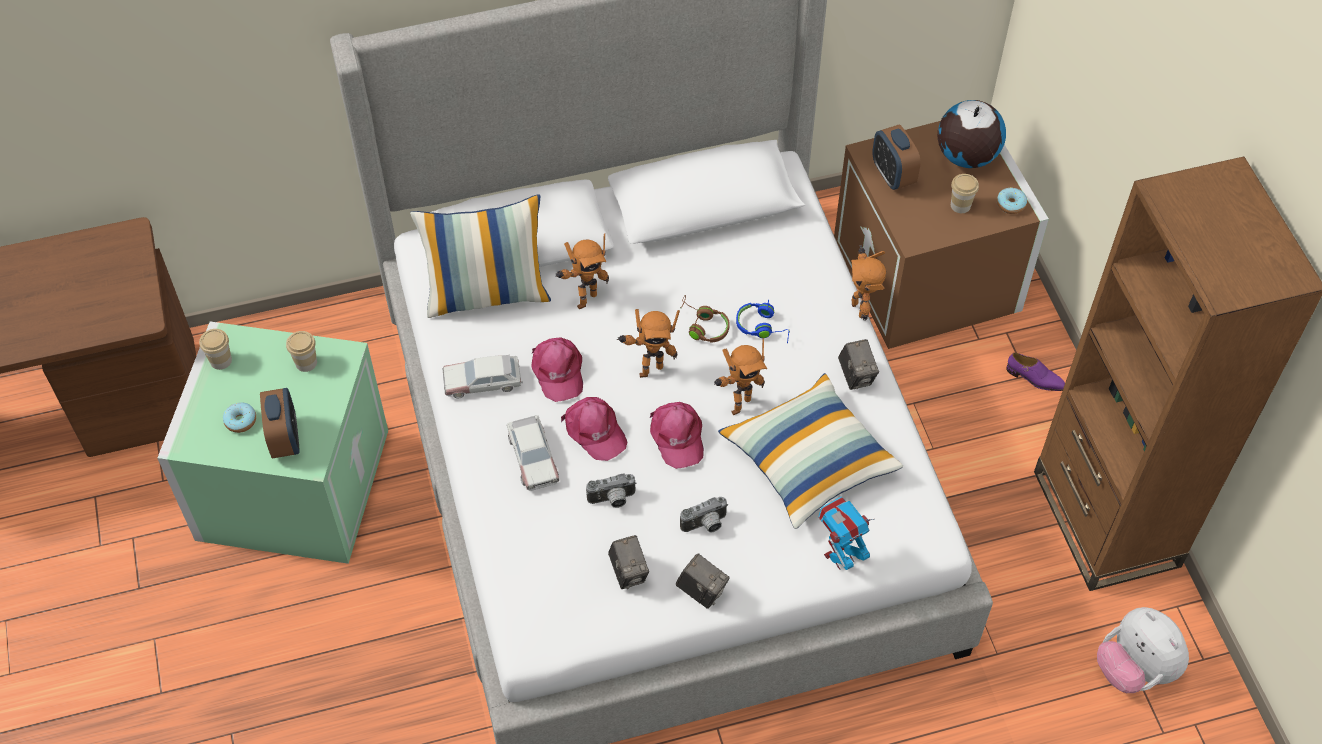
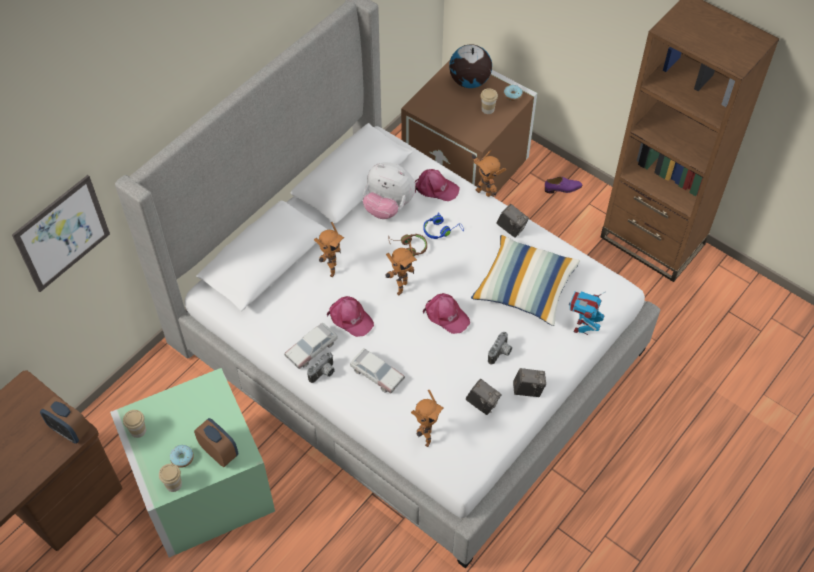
camera: 35 degrees left, 0 degrees up
(240, 68) = (62, 233): none -> picture
(306, 363) = (193, 400): cup -> cup (173, 484)
(487, 293) = (271, 298): pillow -> none
(594, 431) = (399, 339): pink cap -> pink cap (435, 188)
(612, 500) = (441, 370): camera -> camera (324, 373)
(738, 404) = (463, 279): toy robot -> toy robot (425, 438)
(892, 175) = (439, 111): alarm clock -> alarm clock (70, 430)
(1134, 669) = (724, 308): plush toy -> plush toy (388, 206)

